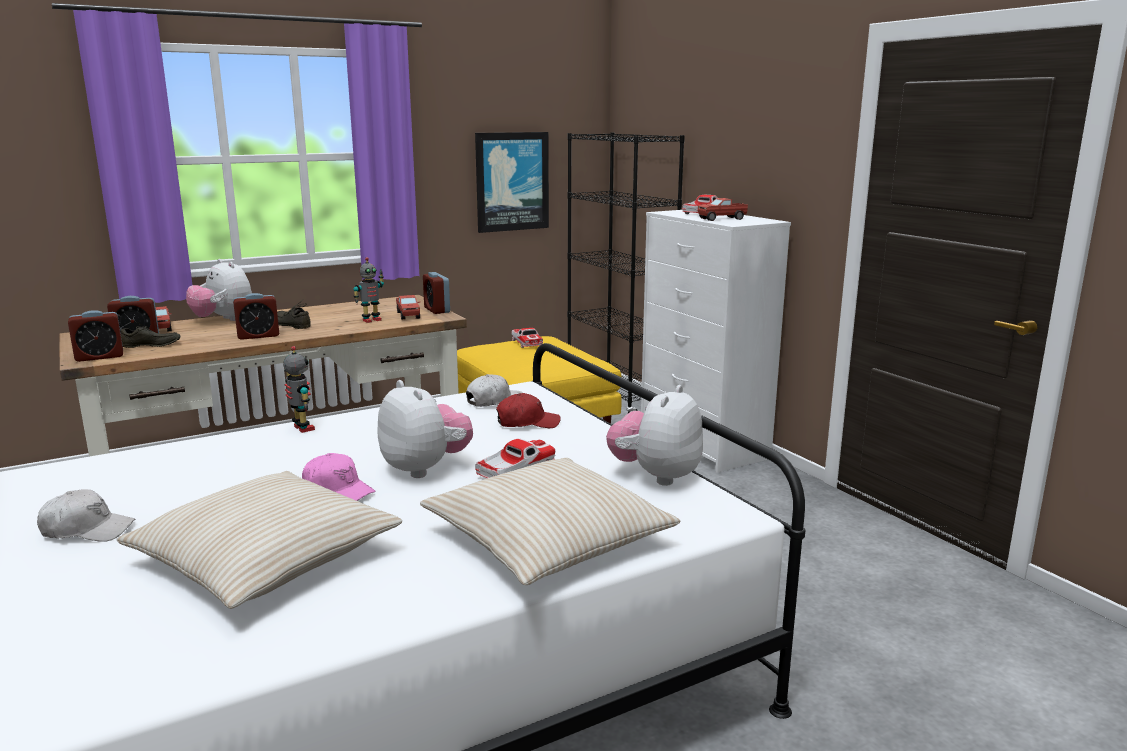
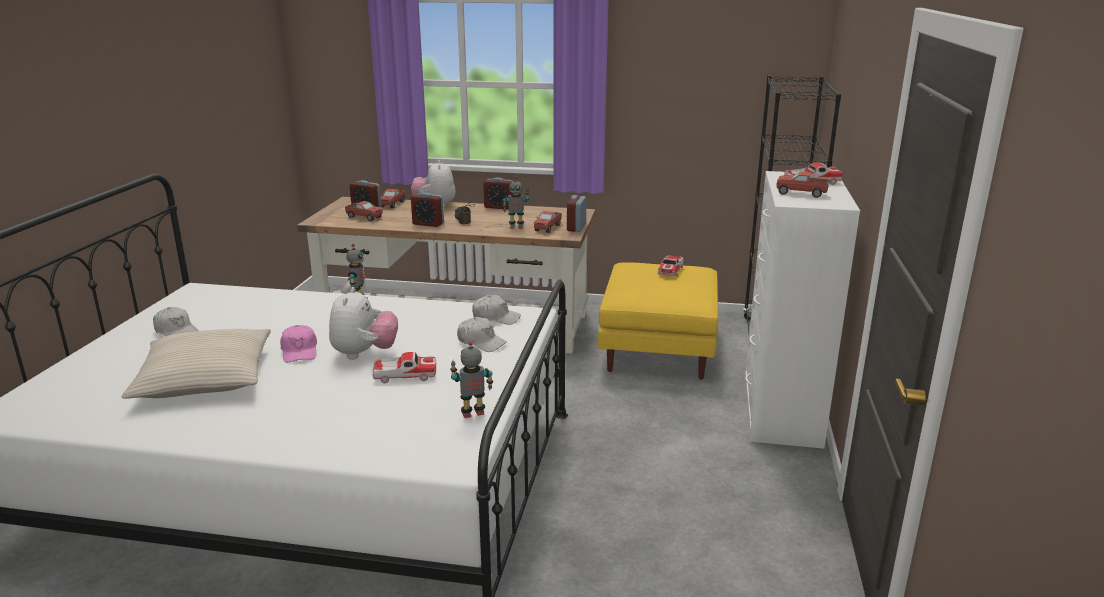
camera: 40 degrees right, 5 degrees up
(99, 357) = (327, 220): alarm clock -> alarm clock (498, 207)
(151, 345) = (364, 217): grey shoe -> toy truck
(512, 181) = (709, 117): picture -> none
(527, 423) = (481, 342): red cap -> white cap
(548, 539) = (331, 428): beige pillow -> none
(656, 476) = (473, 414): plush toy -> toy robot

